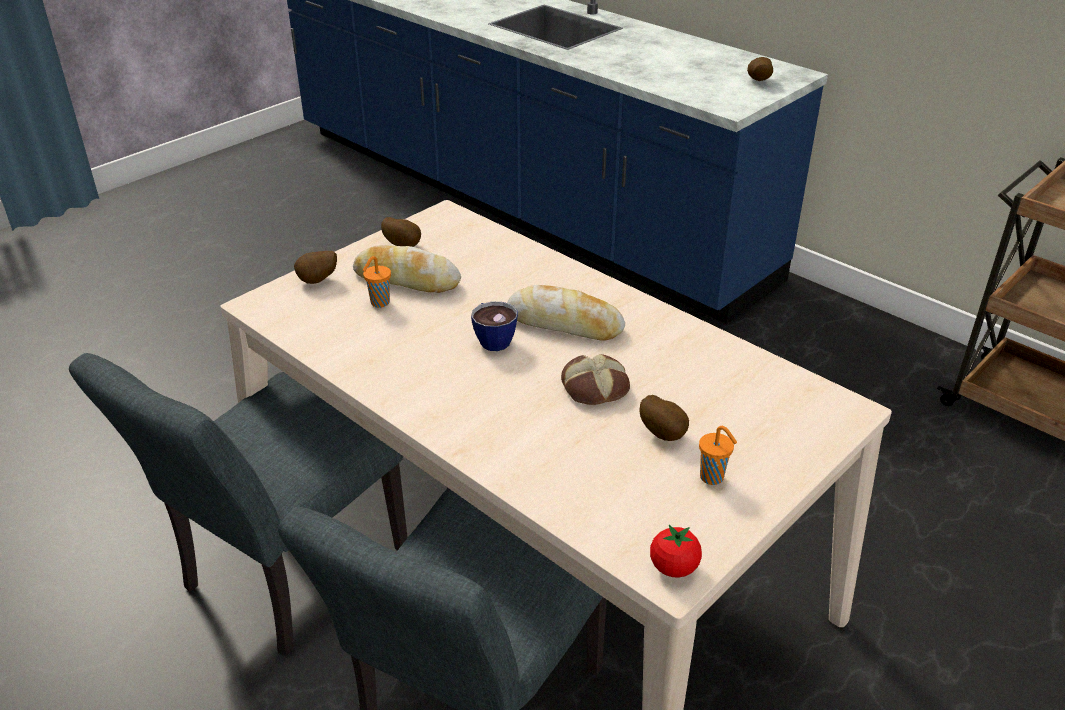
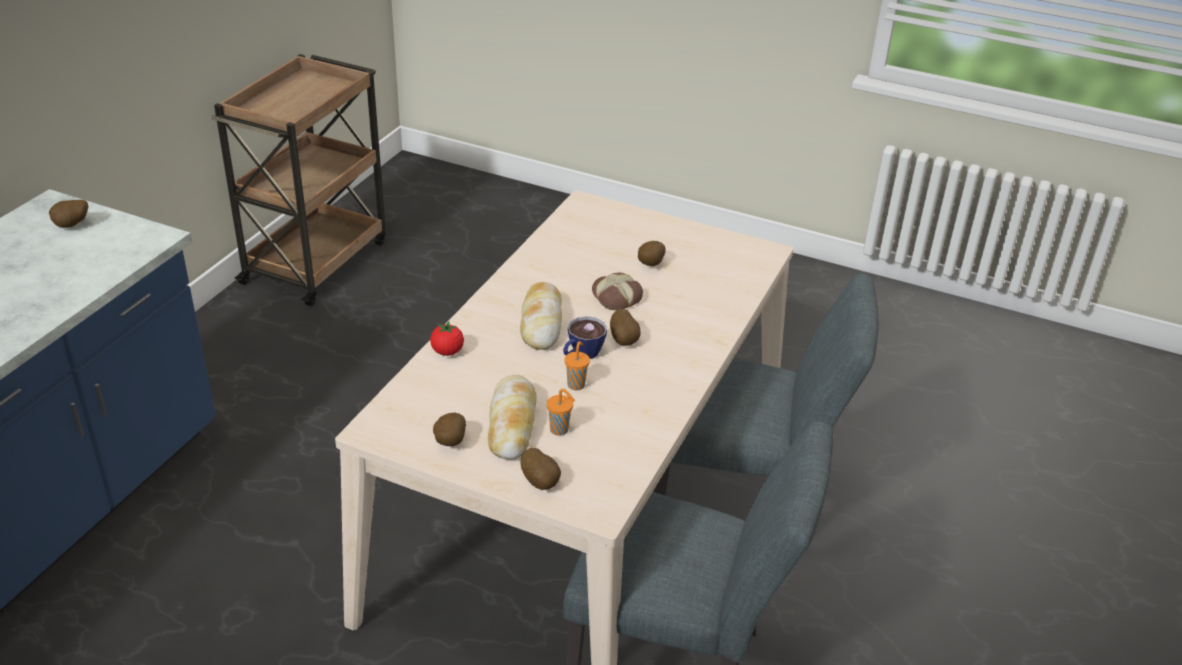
camera: 110 degrees left, 0 degrees up
(502, 374) = (624, 340): none -> potato
(673, 567) = (760, 251): tomato -> tomato (447, 352)
(713, 478) = (679, 244): orange cup -> orange cup (576, 384)

